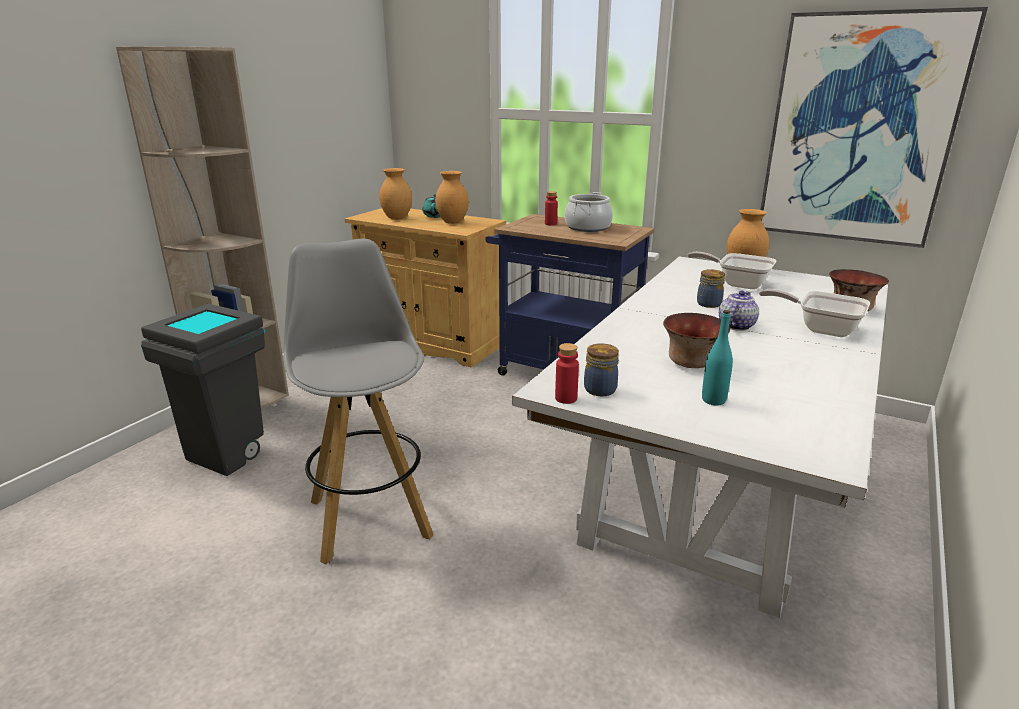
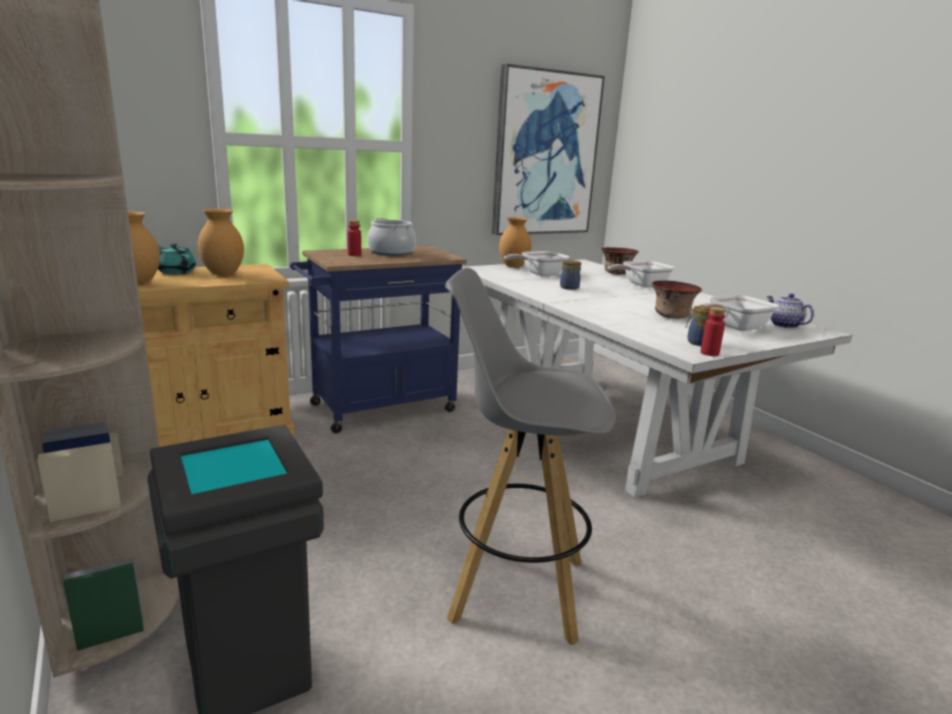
camera: 60 degrees left, 5 degrees down
(713, 400) = (733, 327): turquoise bottle -> frying pan
(736, 325) = (616, 294): teapot -> teapot (783, 325)

